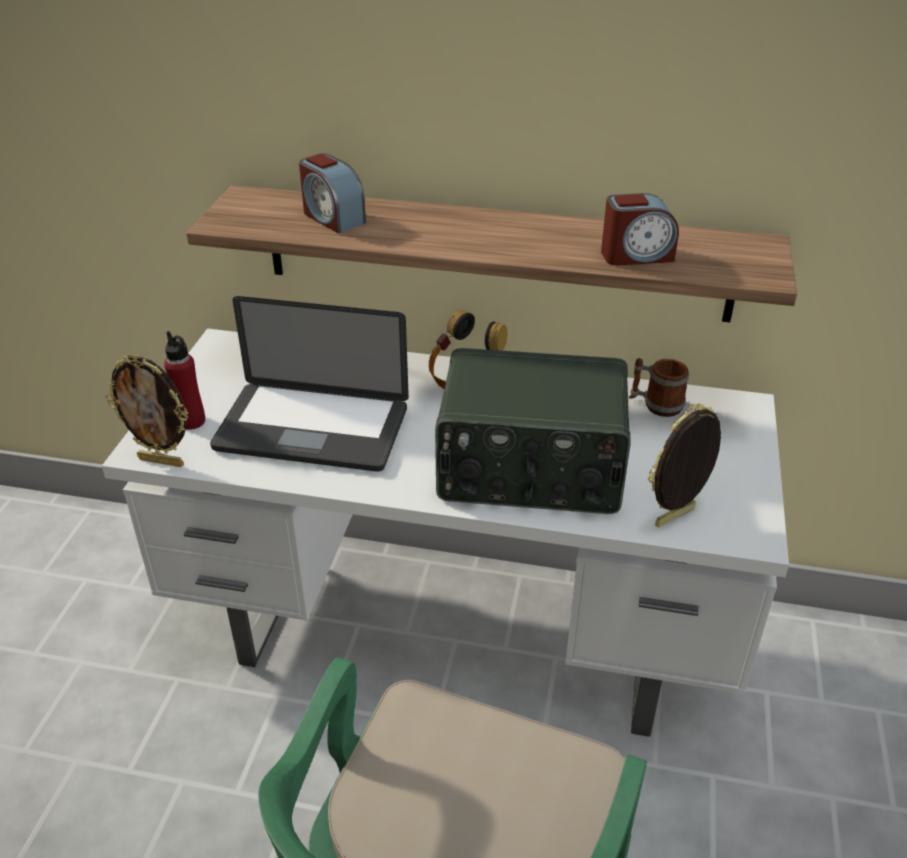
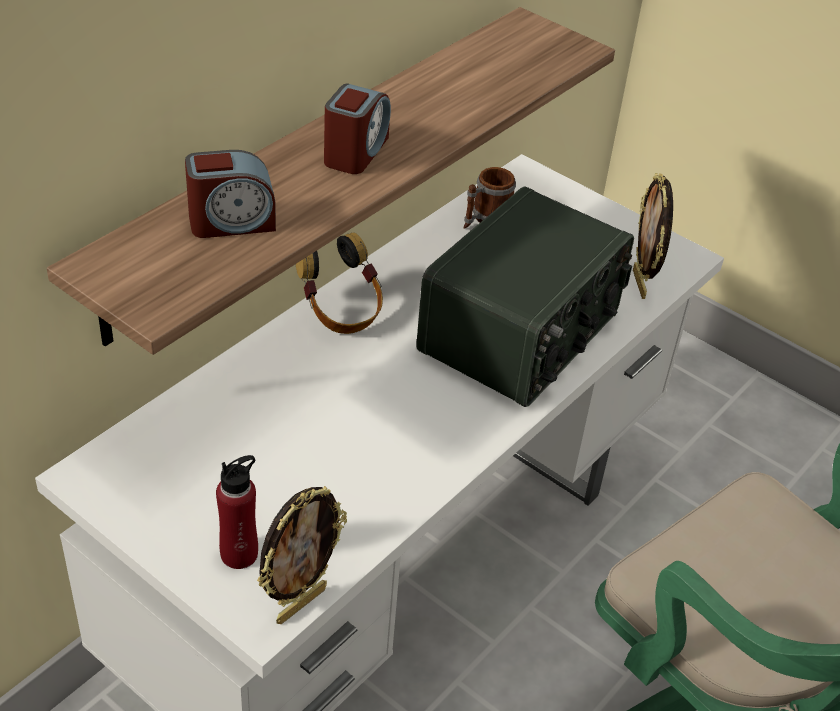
camera: 65 degrees left, 5 degrees up
(312, 429) = (340, 456): laptop -> none
(636, 255) = (491, 87): alarm clock -> alarm clock (355, 151)

